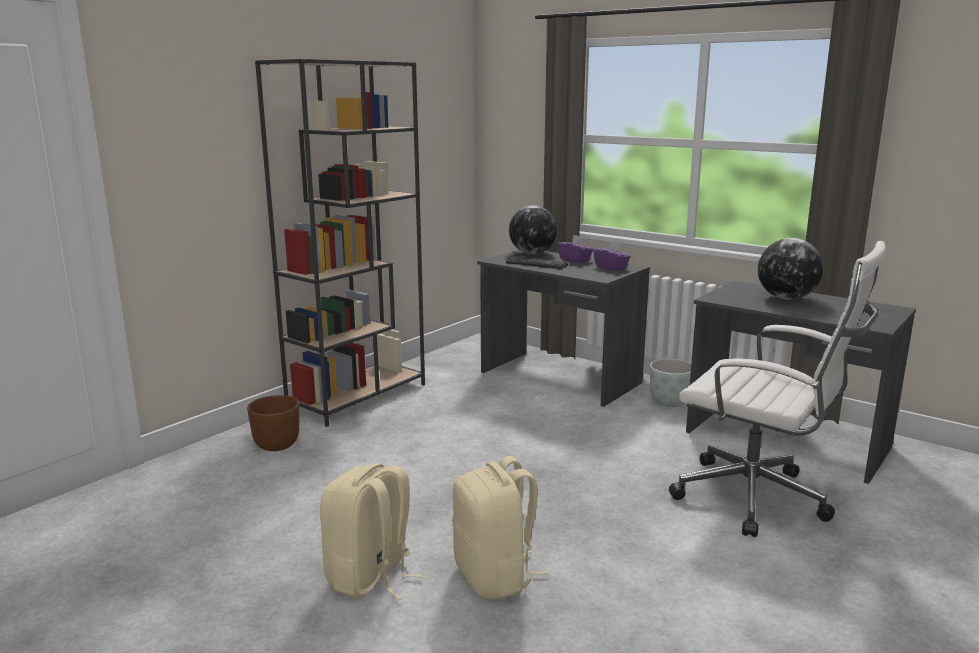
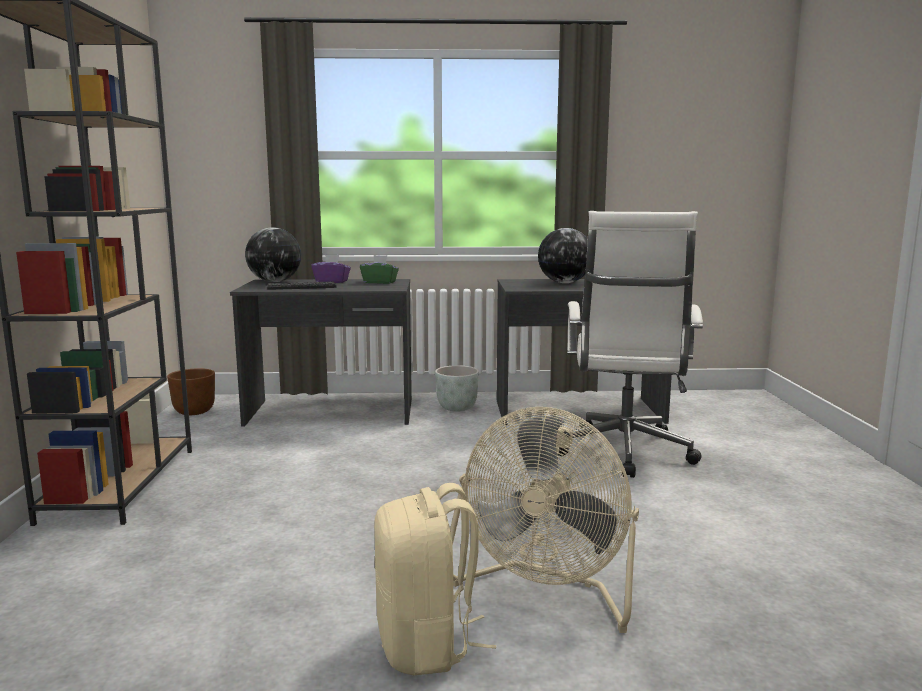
camera: 40 degrees left, 5 degrees down
(277, 445) = (78, 565): brown planter -> brown planter (194, 412)
(495, 577) = (541, 587): beige backpack -> beige fan
(611, 267) = (379, 282): purple tissue box -> green tissue box
(758, 499) = (625, 454): white office chair -> white office chair turned 105 degrees clockwise

